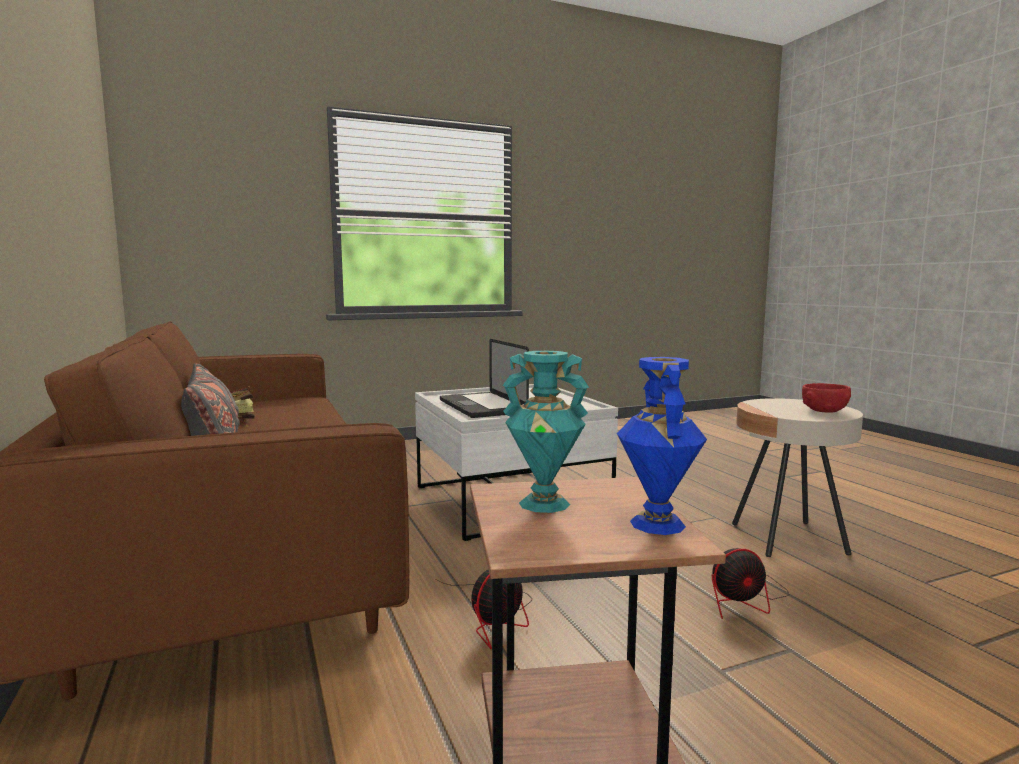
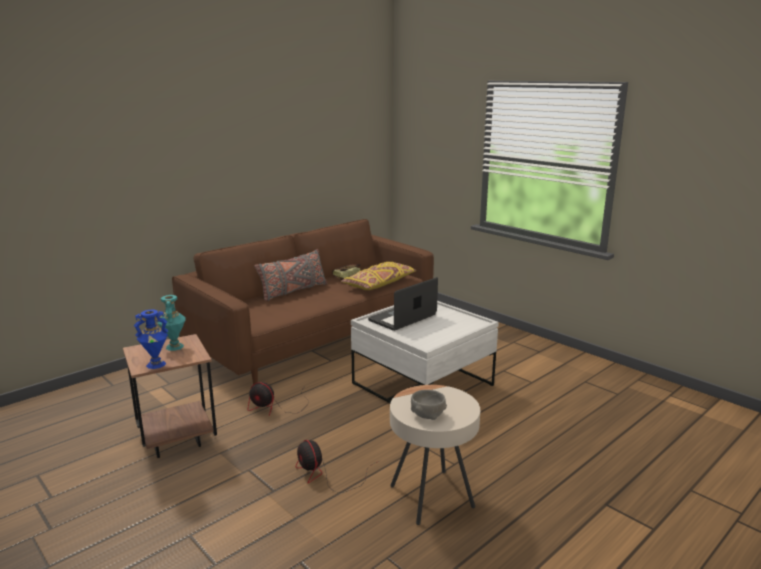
camera: 70 degrees right, 10 degrees up
(303, 410) = (379, 284): none -> yellow pillow
(824, 412) = (427, 415): red bowl -> grey bowl

